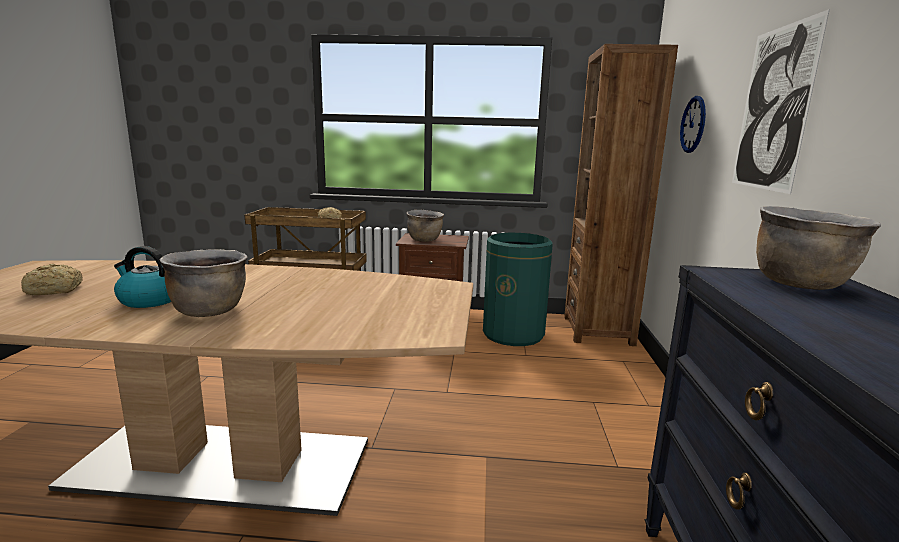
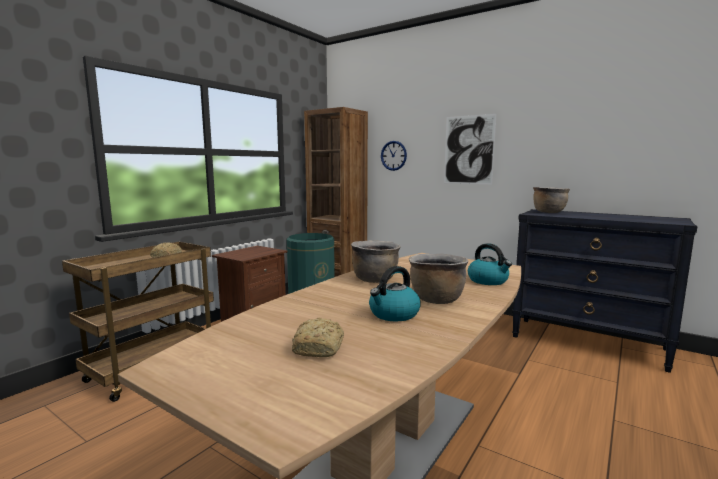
camera: 60 degrees left, 5 degrees down
(323, 329) = (488, 281): none -> kettle
(425, 240) = (248, 254): brown cooking pot -> brown cooking pot (375, 279)

